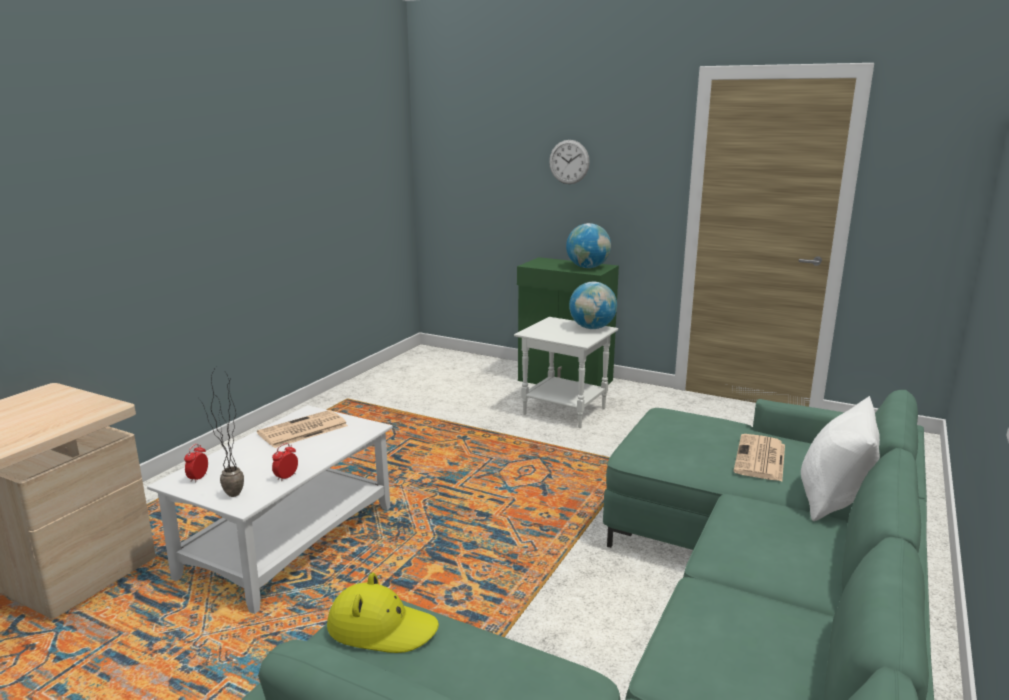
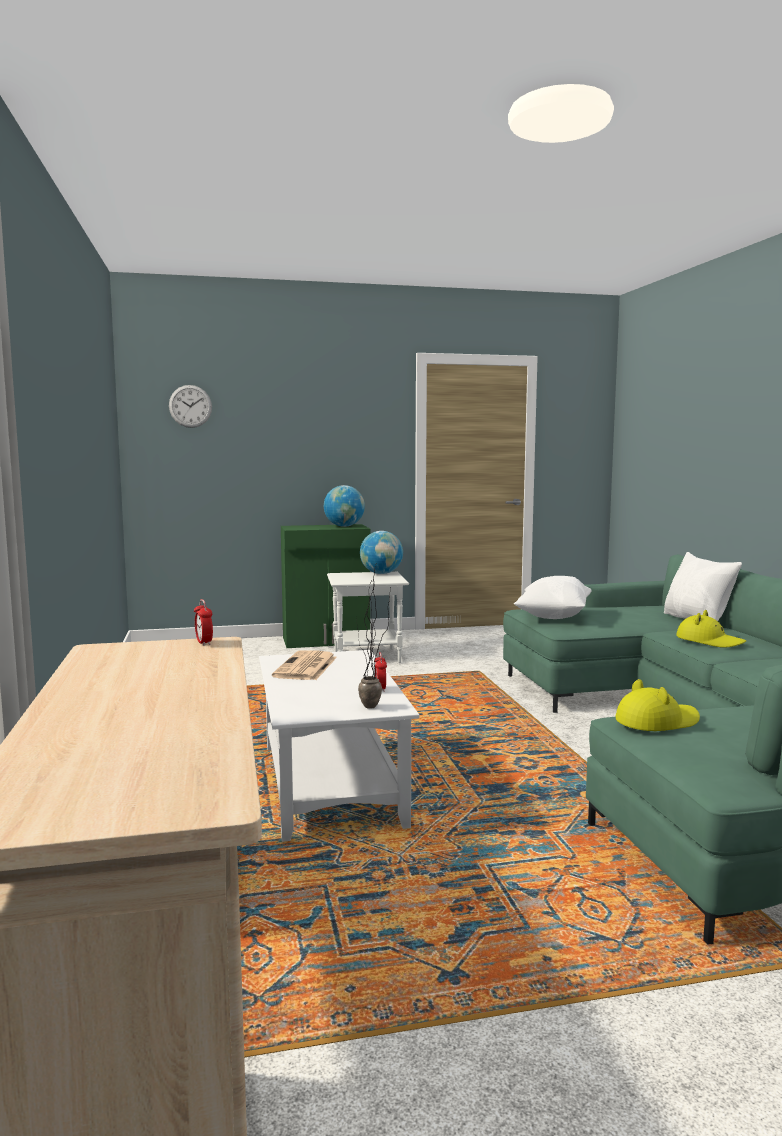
camera: 40 degrees left, 10 degrees down
(198, 478) = (306, 709): alarm clock -> alarm clock (204, 643)
(569, 162) = (305, 433): wall clock -> wall clock (190, 406)
(665, 433) = (553, 616): none -> white pillow
(755, 539) = (709, 641): none -> yellow hat
(760, 459) = (628, 615): newspaper -> none

